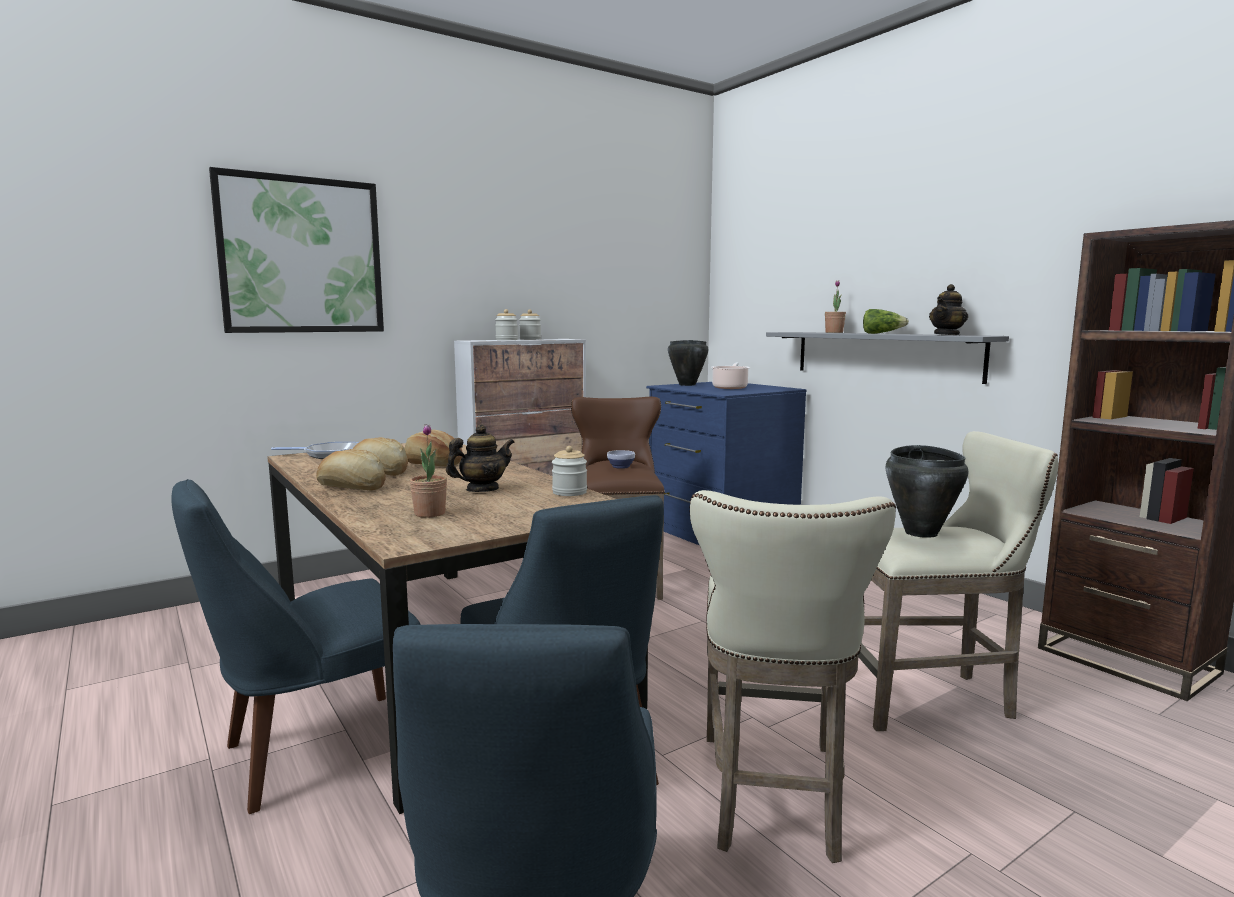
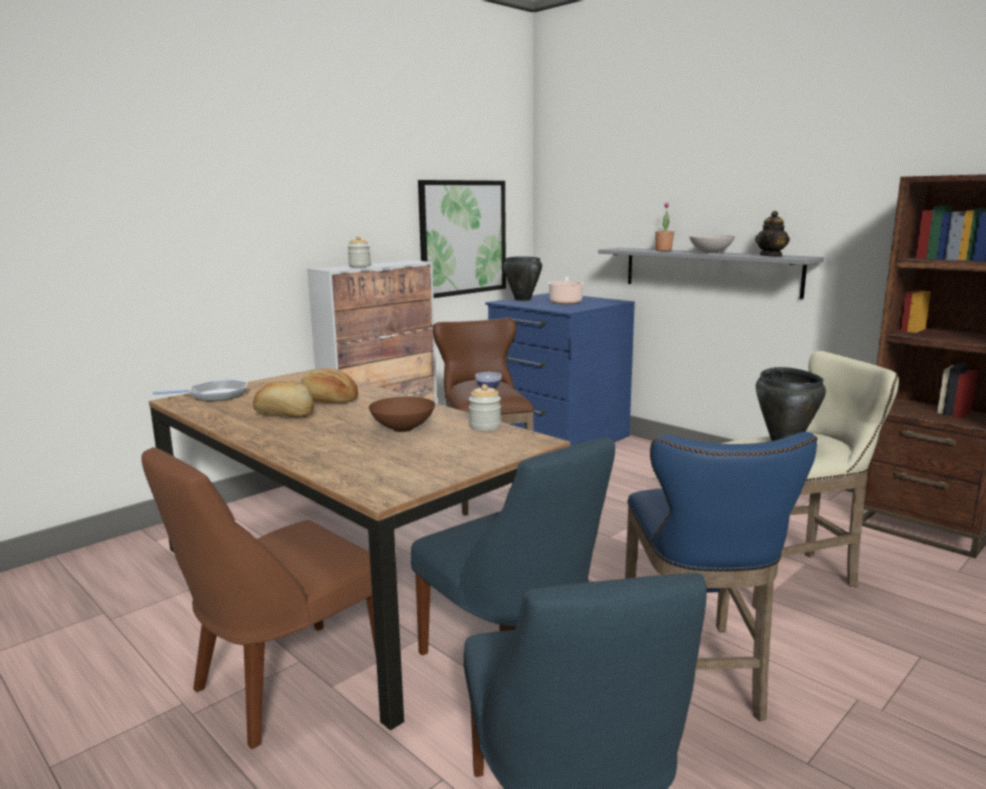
camera: 10 degrees left, 5 degrees up
(302, 255) = (156, 190): picture -> picture (463, 238)
(315, 752) = (282, 685): blue chair -> brown chair
(352, 488) = (274, 435): bread -> none
(430, 514) = (376, 459): potted plant -> none
(482, 490) = (402, 428): teapot -> brown bowl
(530, 339) = (379, 264): jar -> none
(771, 800) = (695, 677): beige stool -> blue stool
(882, 333) = (710, 253): lettuce -> white bowl

